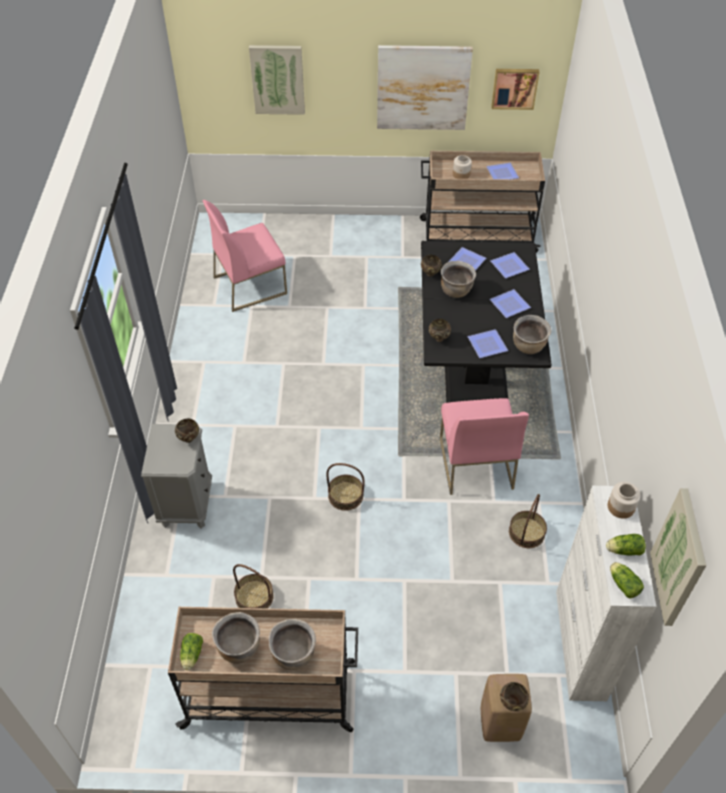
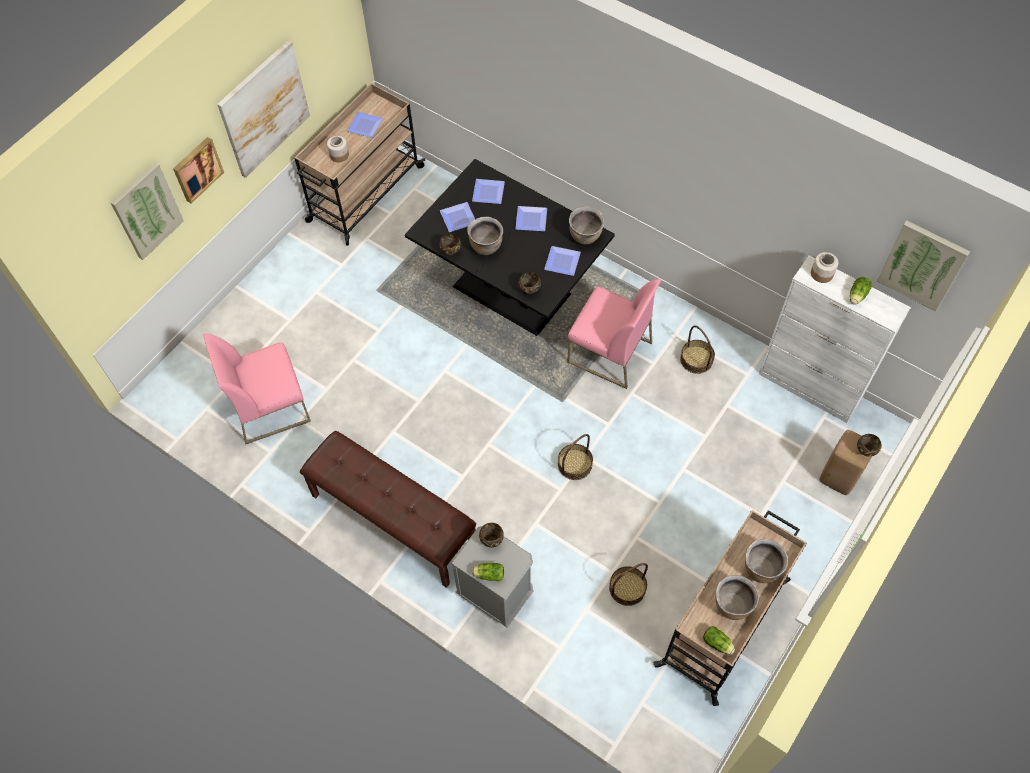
camera: 55 degrees left, 10 degrees up
(206, 404) = (392, 522): none -> brown bench
(250, 285) = (270, 406): pink chair -> pink chair turned 60 degrees clockwise
(514, 88) = (330, 46): picture -> picture (197, 169)
(623, 583) = (883, 314): lettuce -> lettuce (488, 574)

